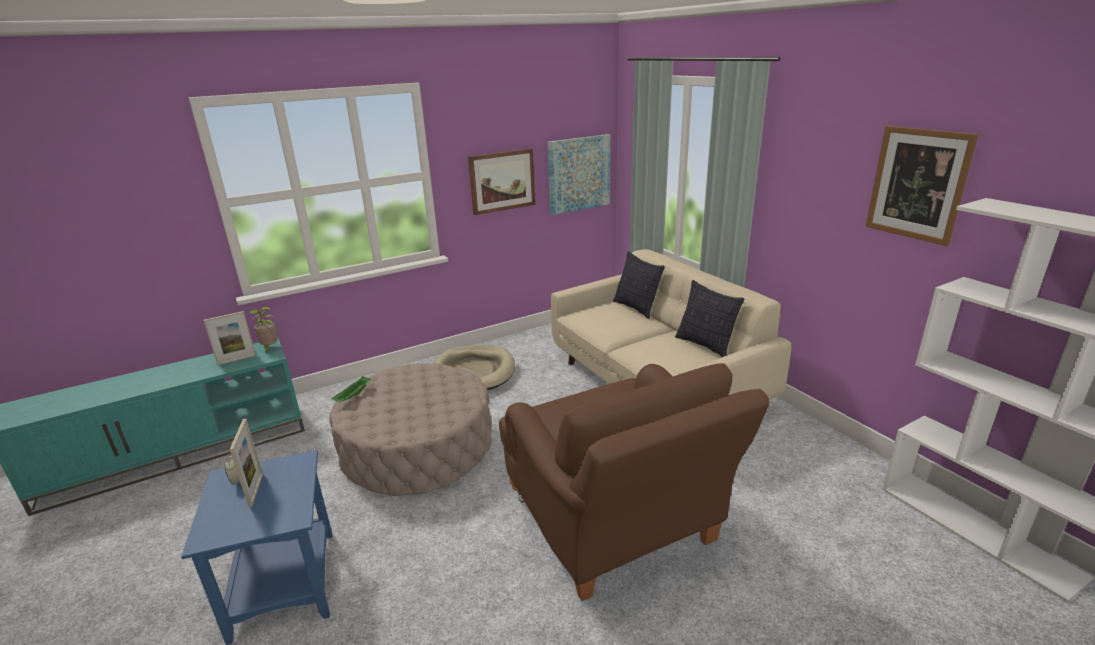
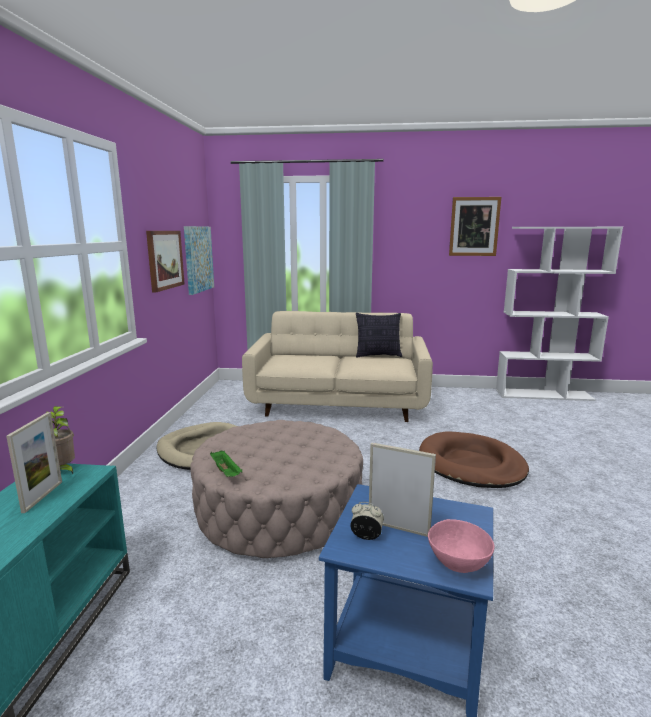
camera: 55 degrees left, 10 degrees down
(216, 530) = (458, 564): none -> pink bowl
(616, 527) = (471, 464): brown armchair -> brown dog bed
(636, 308) = (299, 353): pillow -> none

